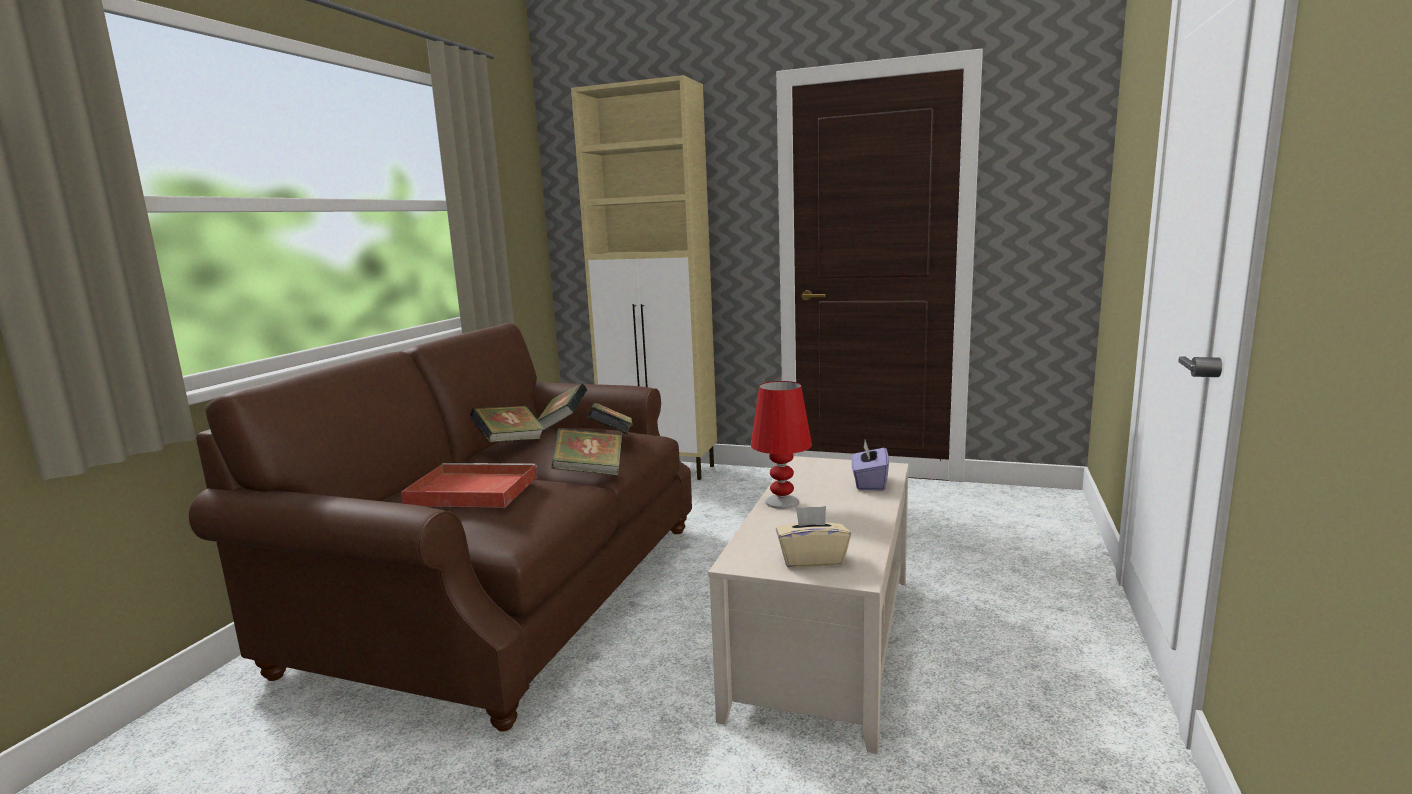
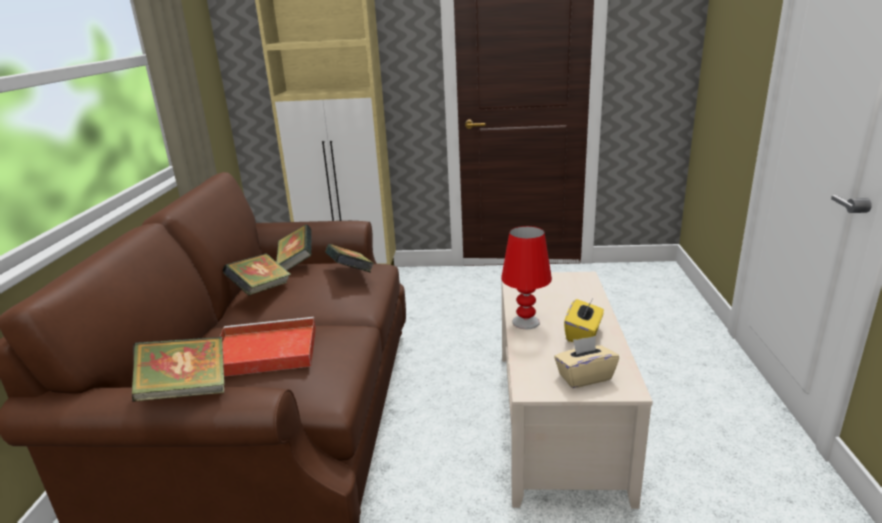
camera: 15 degrees left, 10 degrees up
(589, 472) = (349, 312): book -> book (186, 391)
(843, 520) = (583, 334): none -> yellow tissue box
(869, 483) = (579, 294): purple tissue box -> none

